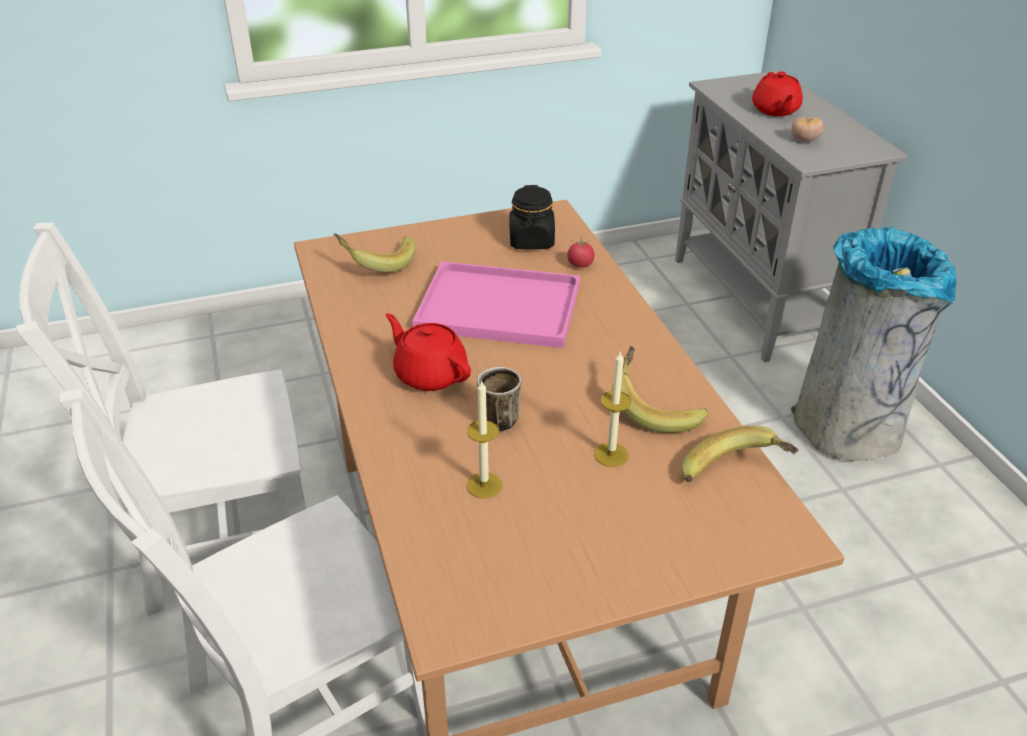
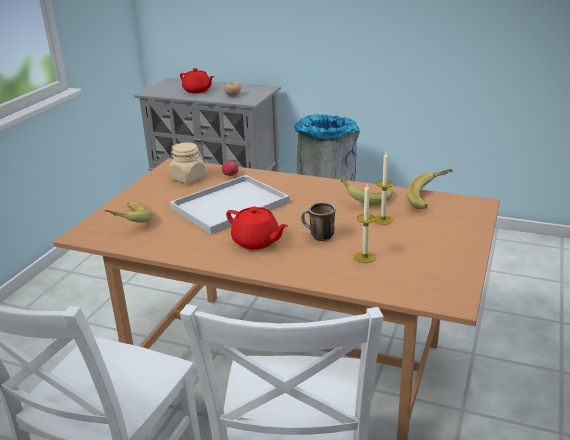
camera: 50 degrees left, 10 degrees down
(430, 374) = (256, 242): red teapot -> red teapot turned 135 degrees counterclockwise
(495, 307) = (229, 206): pink tray -> white tray
(531, 241) = (188, 178): black jar -> beige jar

